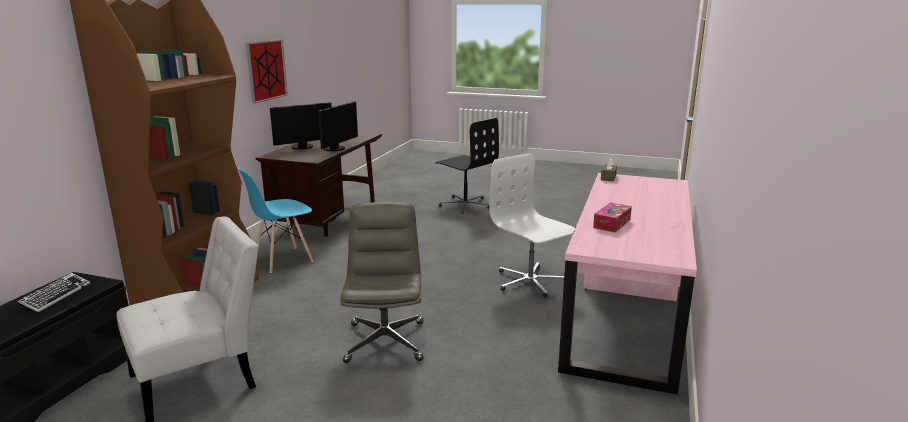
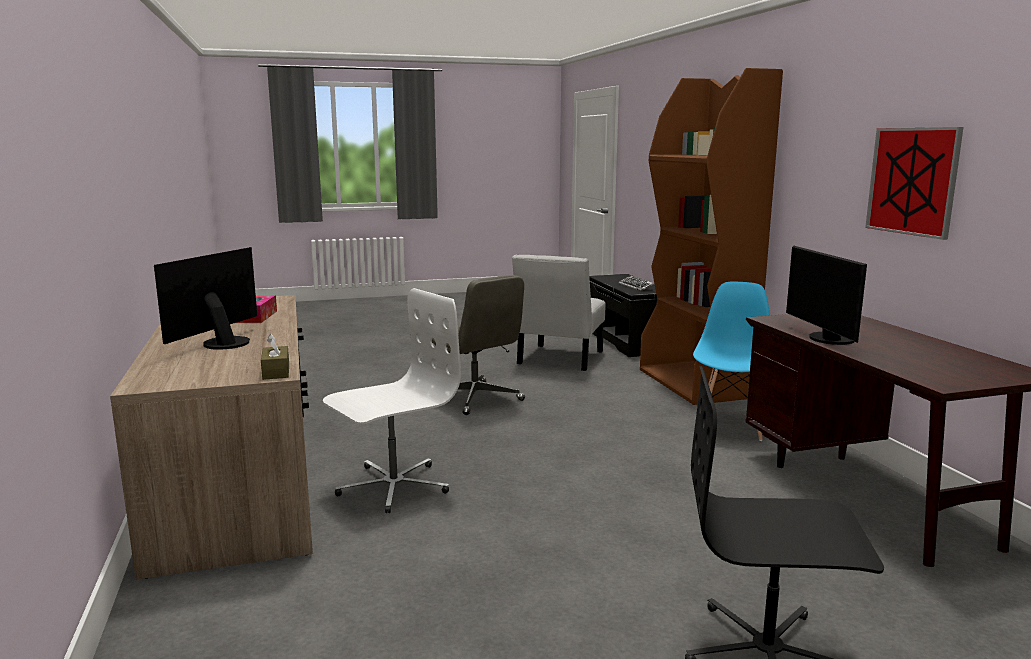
camera: 145 degrees right, 5 degrees down
(303, 147) = (877, 332): monitor -> monitor (222, 343)
(530, 281) = (393, 486): white office chair -> white office chair turned 60 degrees counterclockwise
(625, 314) = (239, 479): pink desk -> brown desk

